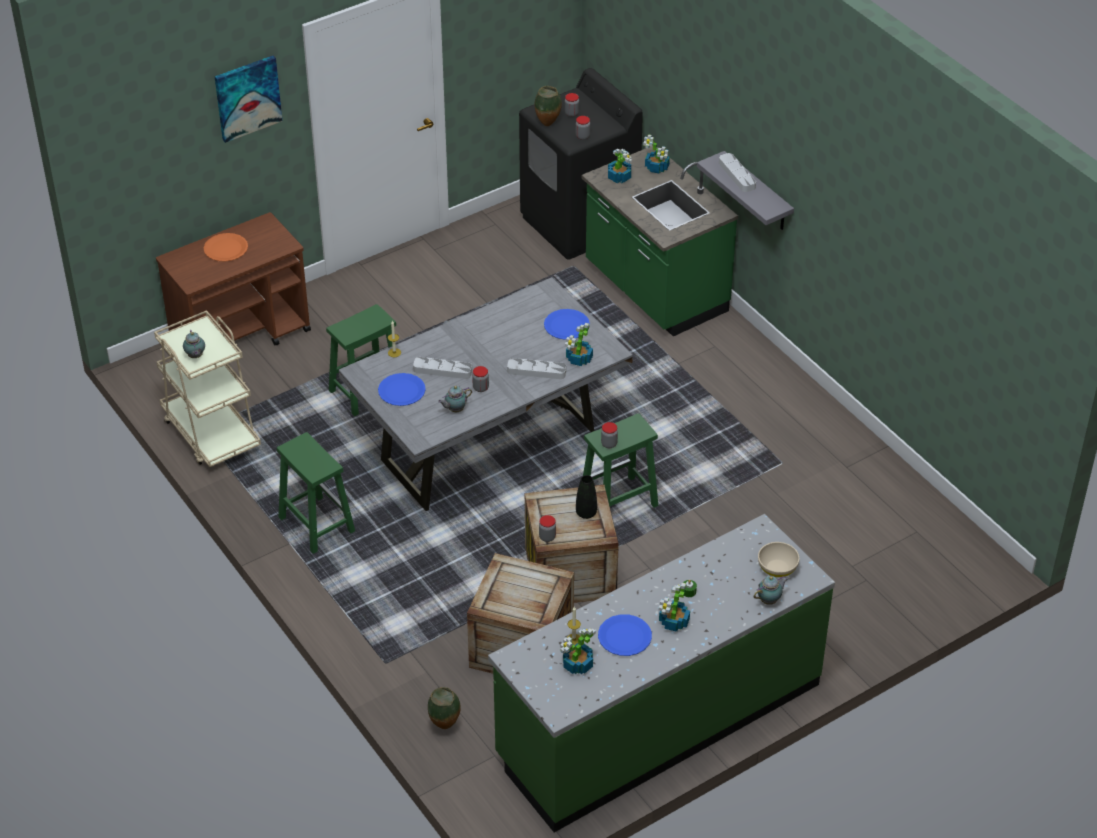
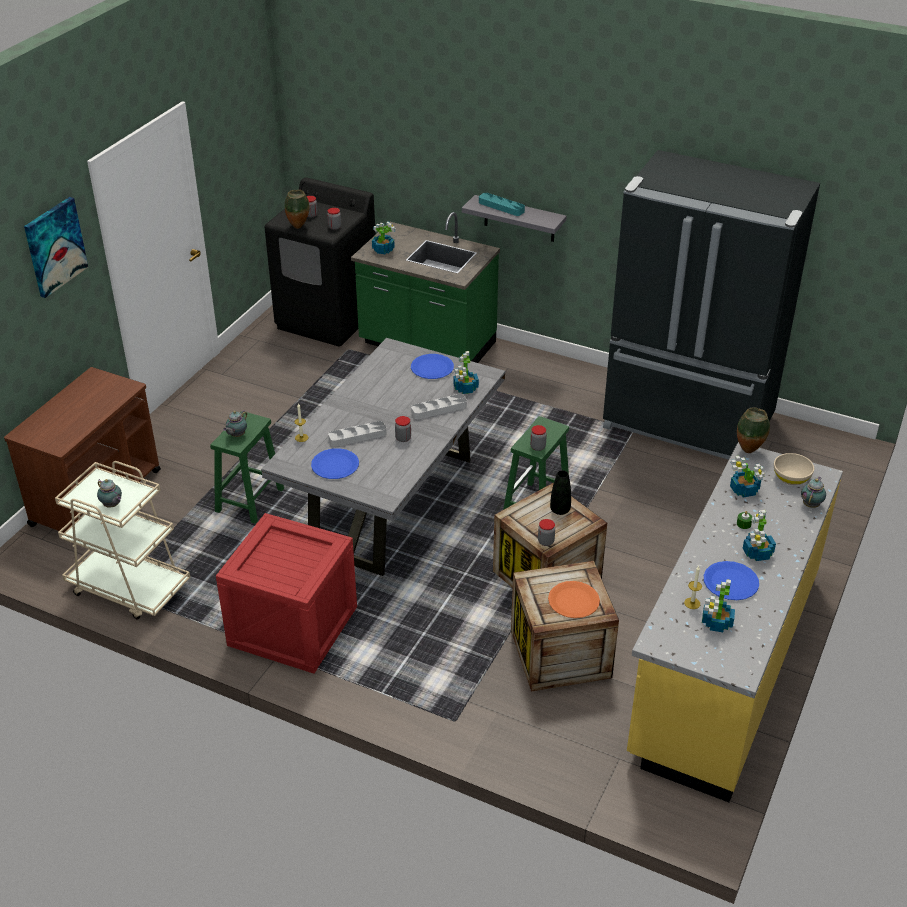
camera: 30 degrees left, 5 degrees down
(225, 248) = (70, 408): orange plate -> orange plate (573, 601)
(315, 524) = (291, 626): green stool -> crate
(445, 727) = (555, 753): vase -> vase (749, 451)
(455, 410) = (396, 463): teapot -> teapot (236, 435)
(657, 168) = (407, 235): potted plant -> potted plant (744, 490)
(658, 720) = (724, 664): green counter -> yellow counter
(737, 175) = (501, 207): grey tray -> turquoise tray
(845, 478) = (687, 424): none -> black fridge

